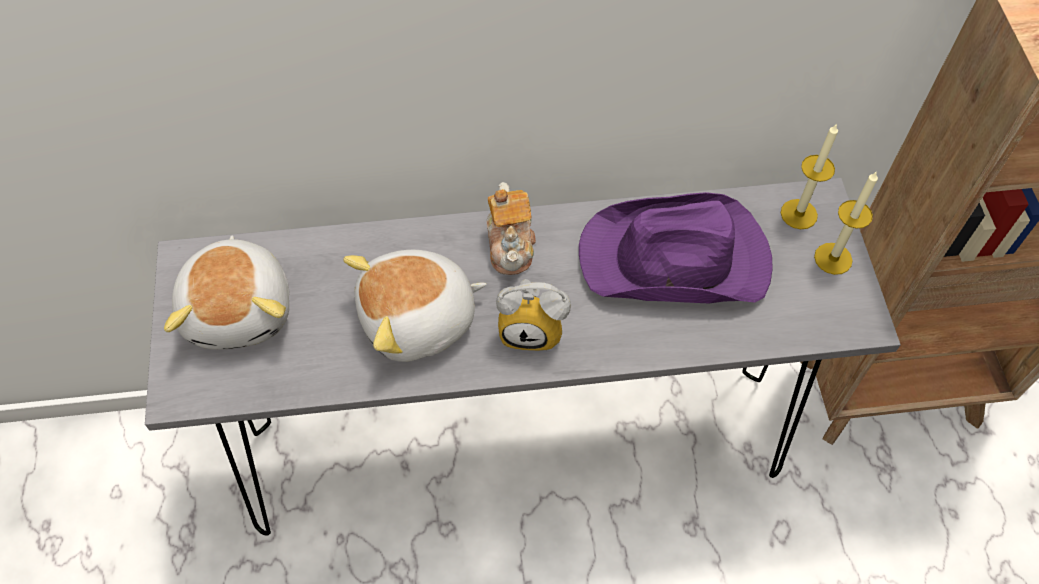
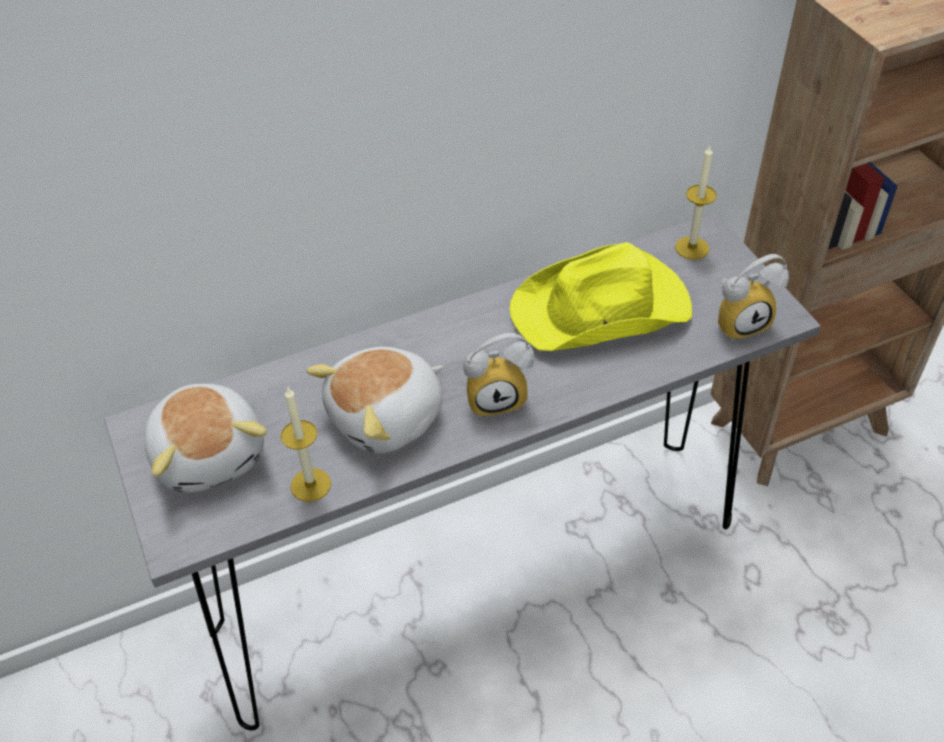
camera: 15 degrees left, 10 degrees down
(511, 244) = (448, 334): teapot -> none
(676, 260) = (602, 309): purple hat -> yellow hat
(816, 315) = (741, 321): none -> alarm clock
(833, 258) = (735, 274): candle -> candle (310, 485)

